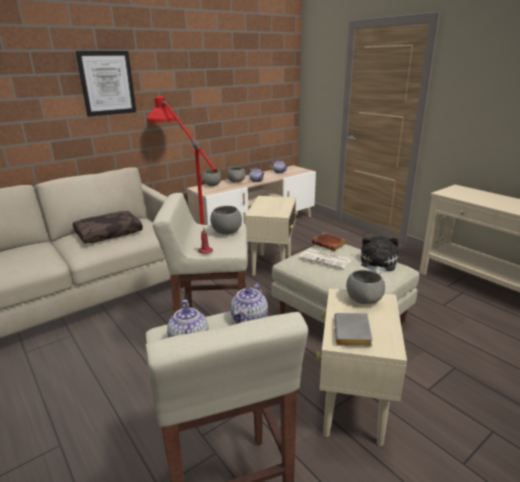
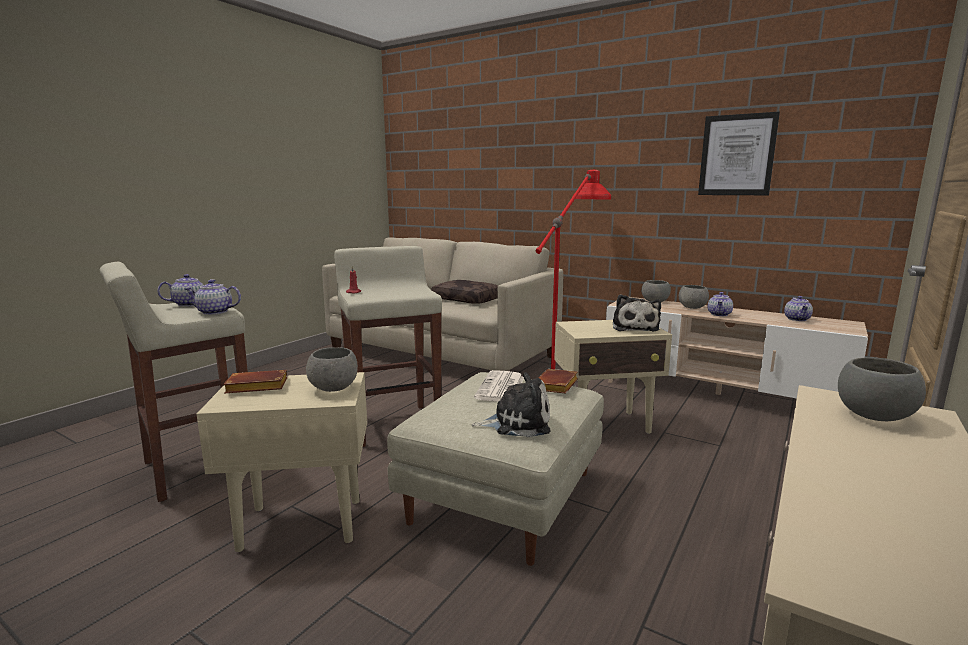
camera: 70 degrees right, 10 degrees down
(107, 83) = (556, 155): picture -> picture (737, 155)
(226, 232) = (406, 292): grey bowl -> grey bowl (872, 416)
(277, 201) = (634, 327): none -> plush toy
(353, 334) = (255, 387): grey book -> brown book

